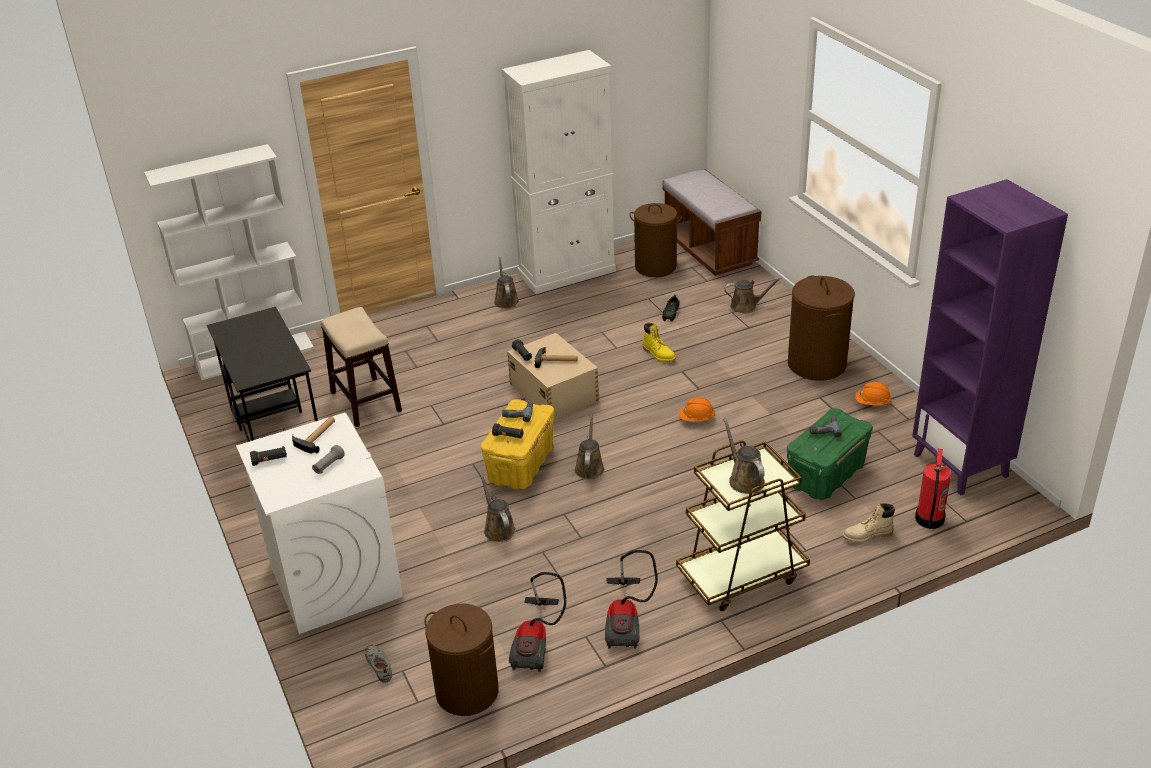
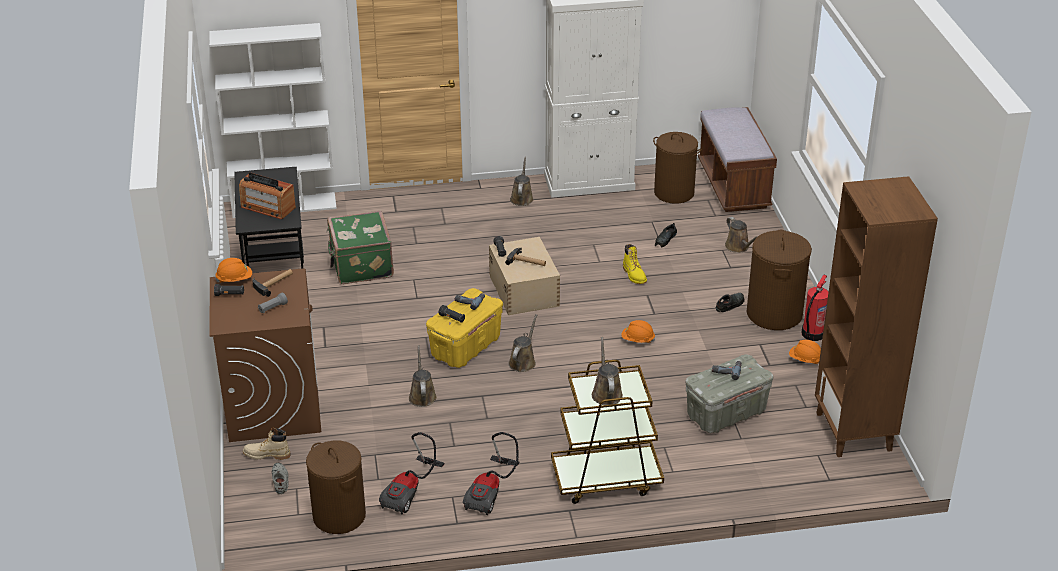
camera: 15 degrees right, 0 degrees up
(262, 355) = (268, 207): none -> radio
(268, 442) = (234, 279): none -> orange hard hat
(333, 579) = (273, 406): white washing machine -> brown washing machine
(366, 402) = (360, 265): stool -> green suitcase
(746, 306) = (738, 247): brown watering can -> brown watering can turned 45 degrees clockwise
(769, 364) = (730, 304): none -> black shoe
(826, 476) = (726, 414): green storage box -> grey storage box
(867, 535) = (733, 471): beige boot -> beige boot (267, 455)
(929, 520) = (796, 471): fire extinguisher -> fire extinguisher (812, 334)
(961, 465) = (854, 432): purple bookcase -> brown bookcase

